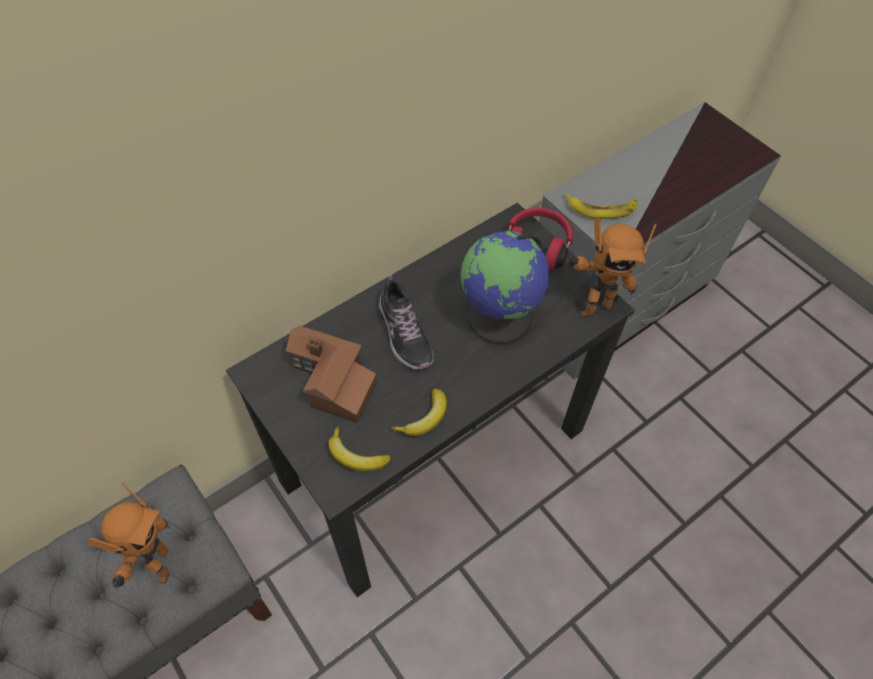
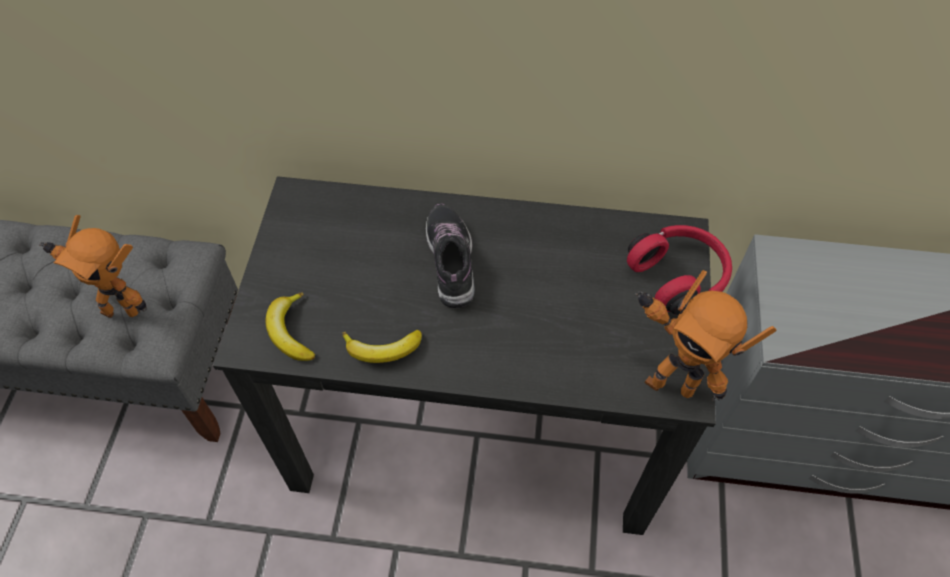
camera: 45 degrees right, 0 degrees up
(158, 566) = (122, 308): toy robot -> toy robot turned 60 degrees clockwise
(331, 382) = (343, 253): toy house -> none
(404, 334) = (451, 260): shoe -> shoe turned 150 degrees clockwise
(500, 318) = (557, 317): globe -> none
(602, 208) = (809, 294): banana -> none

